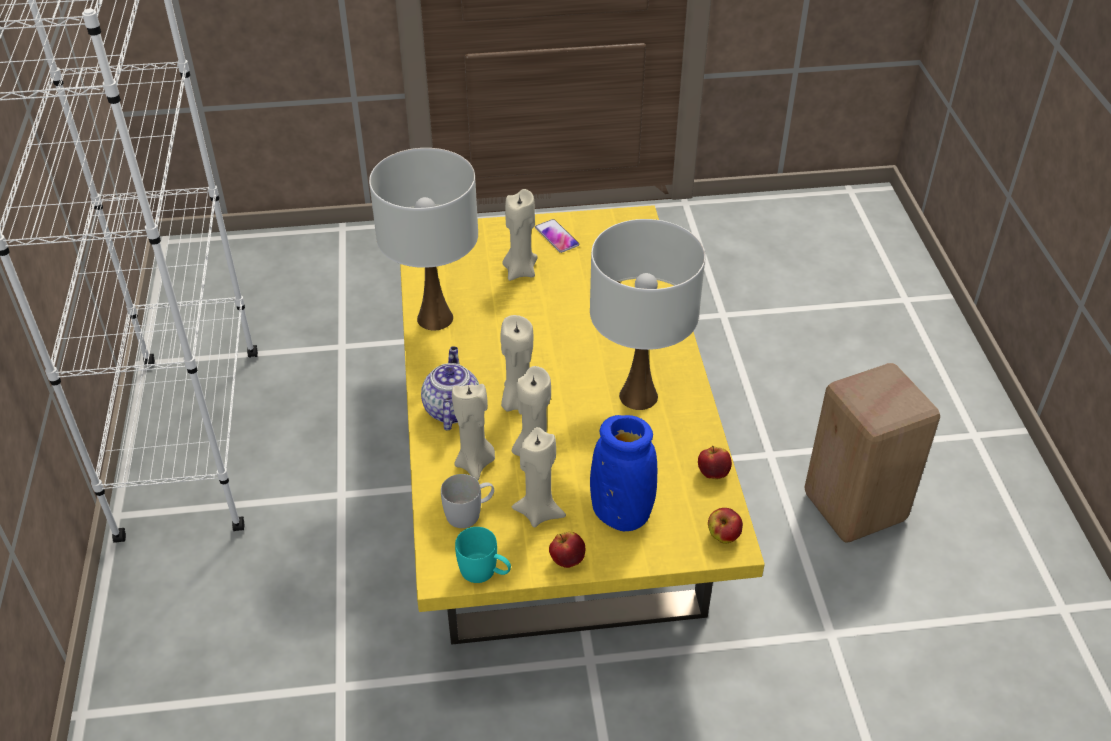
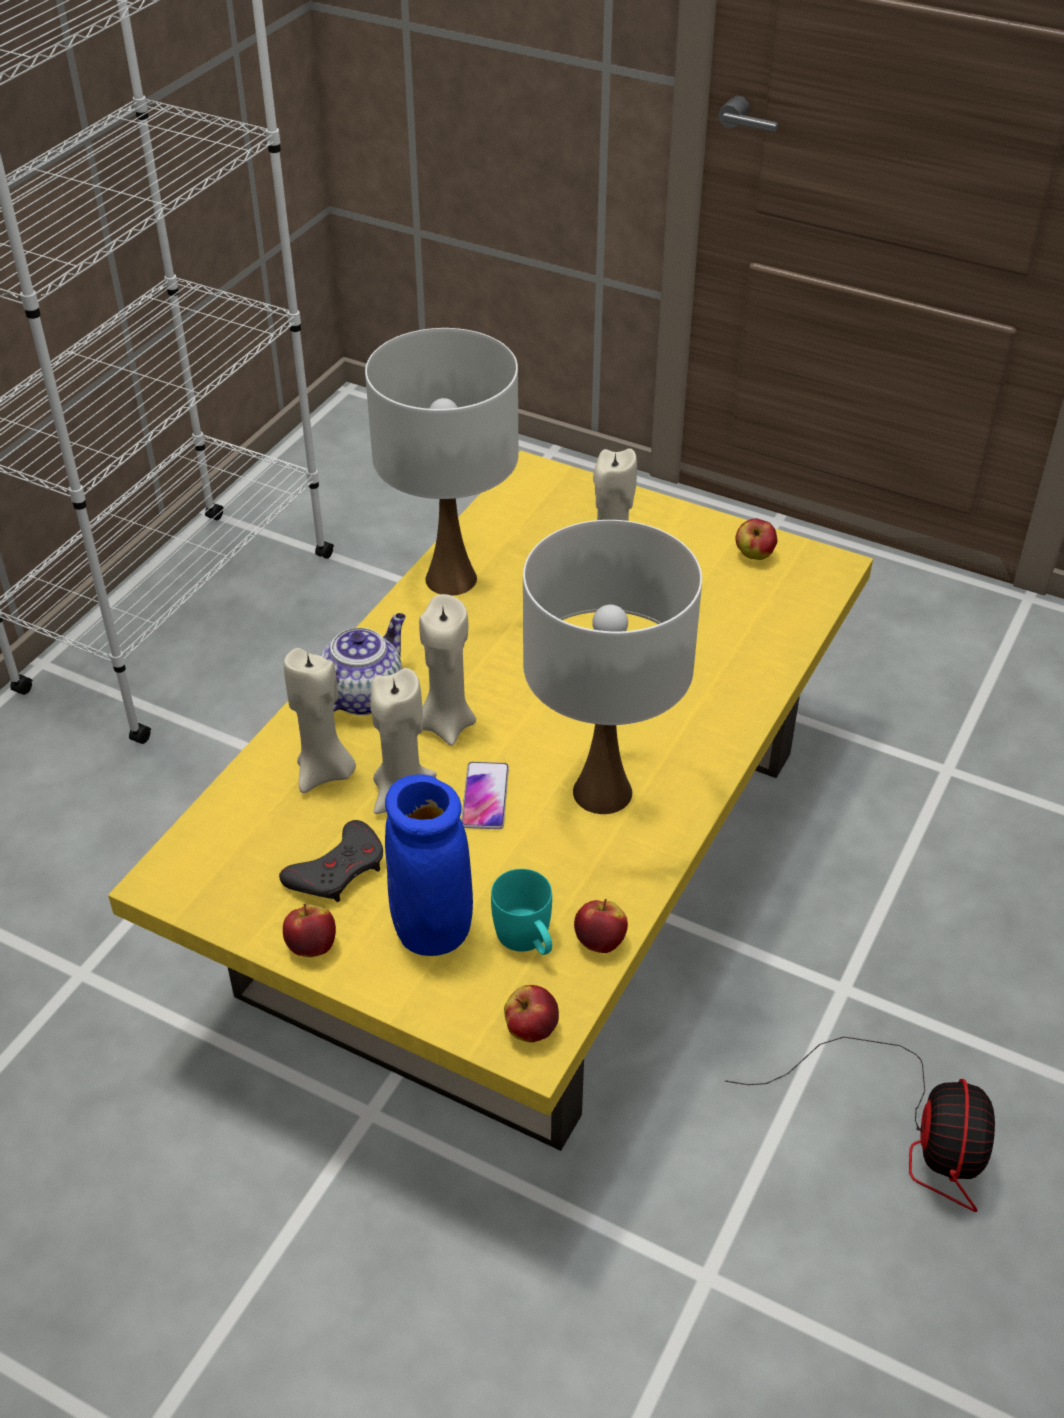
camera: 35 degrees right, 0 degrees up
(469, 513) = (260, 827): white mug -> none
(485, 572) = (207, 906): turquoise mug -> turquoise mug (527, 940)
(539, 512) = (338, 870): beige candle -> grey game controller
(556, 237) = (698, 544): phone -> phone (485, 796)
(592, 230) = (754, 555): none -> apple
(857, 507) = (907, 1130): beige stool -> fan

